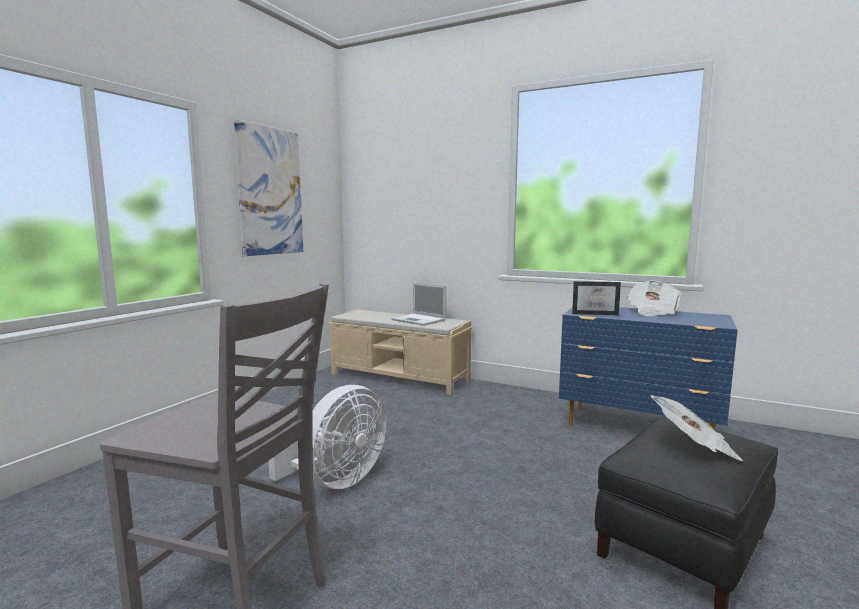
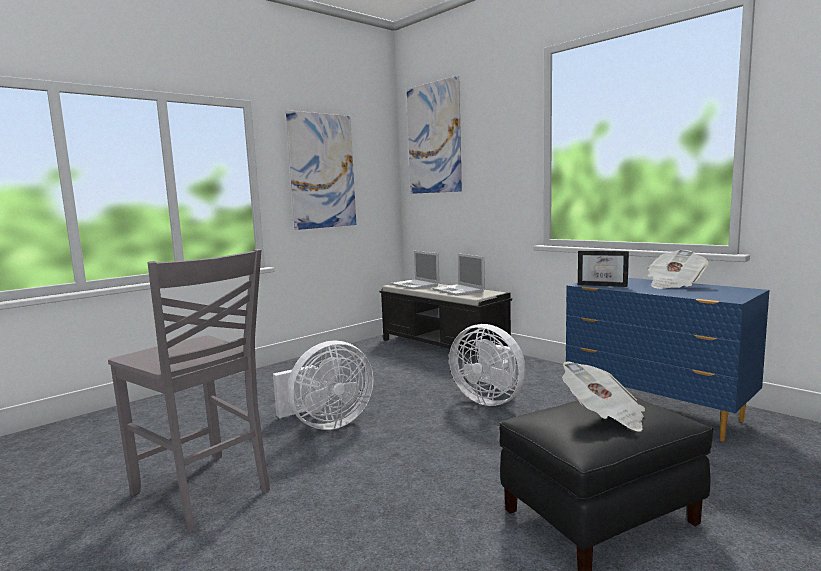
camera: 20 degrees right, 0 degrees up
(367, 315) = (415, 285): none -> laptop
(384, 165) = (434, 138): none -> picture
(400, 377) = (444, 347): beige bench -> black bench
(487, 431) = (489, 400): none -> white fan

